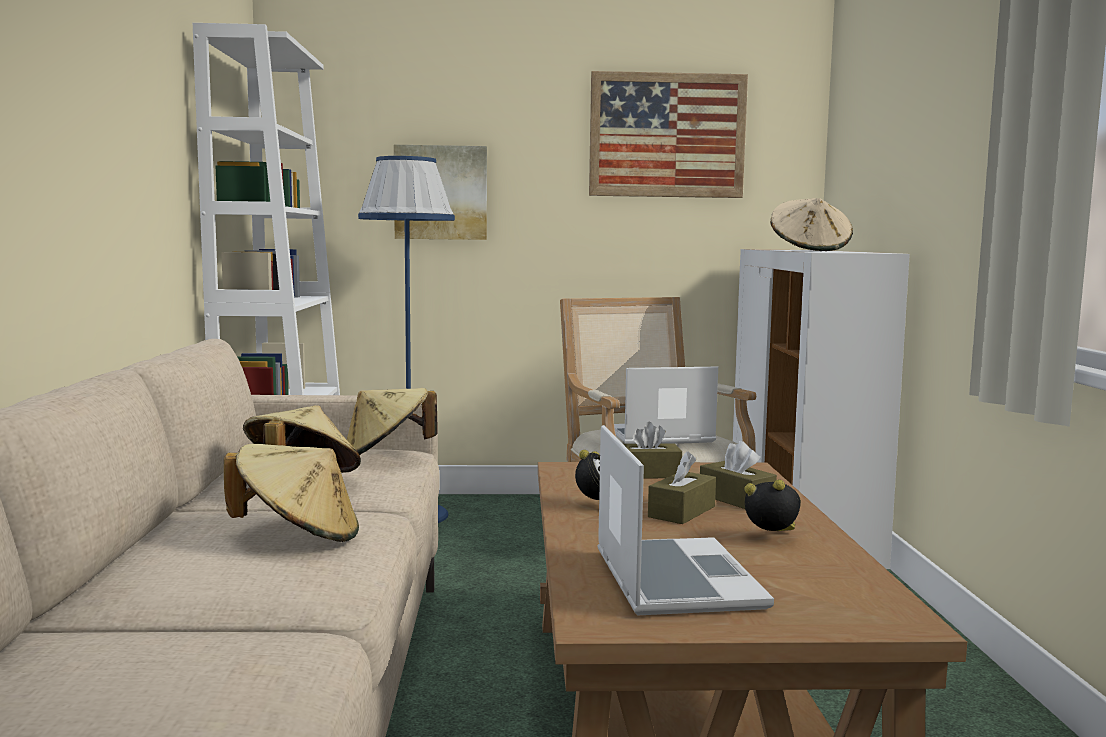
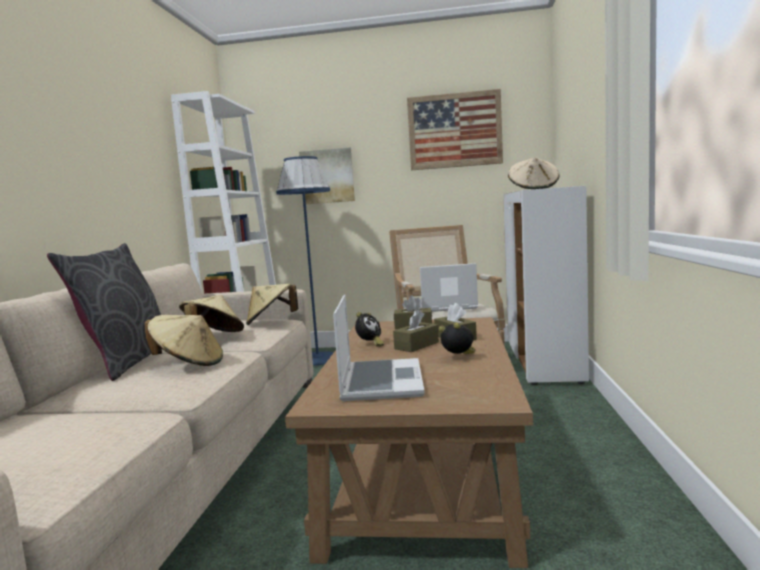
camera: 10 degrees right, 0 degrees up
(170, 528) = (127, 362): none -> grey pillow

